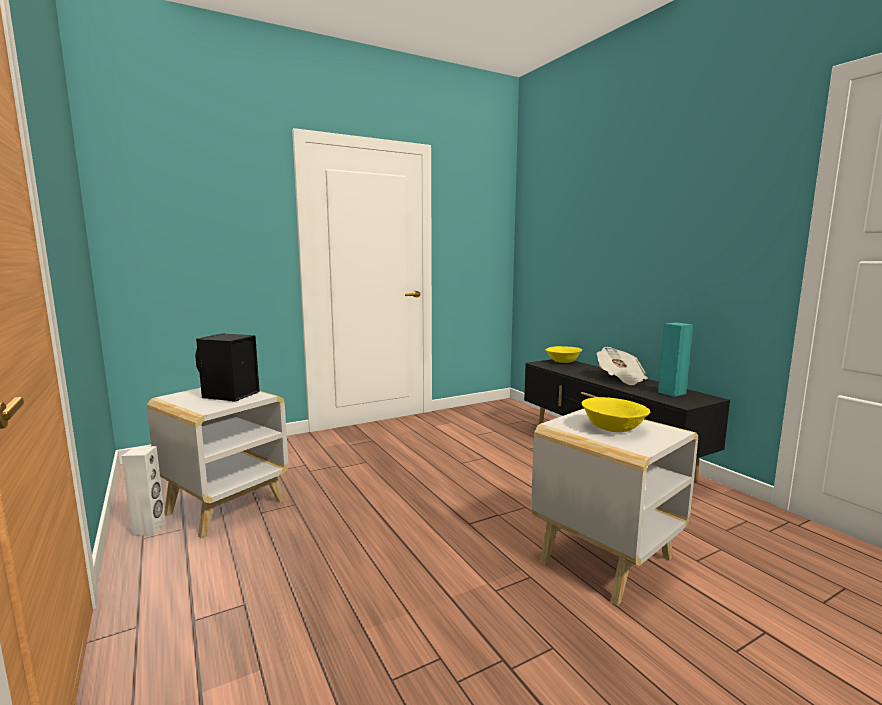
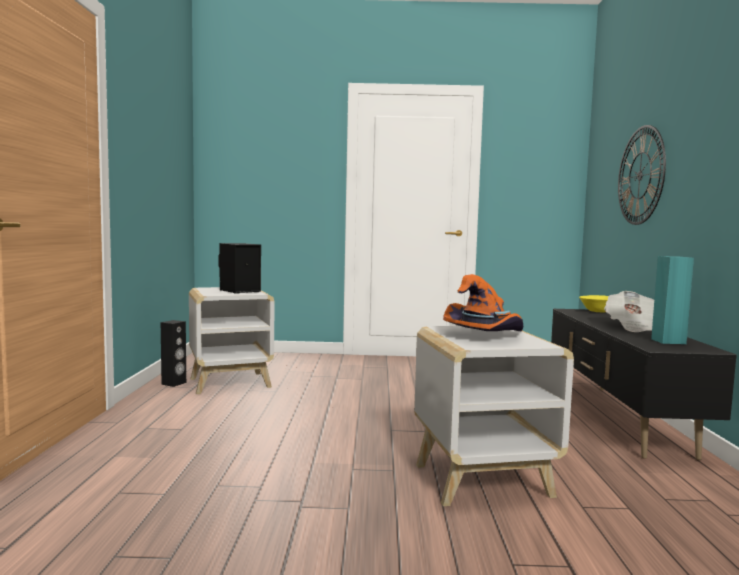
camera: 30 degrees right, 5 degrees down
(149, 529) = (174, 383): white speaker -> black speaker
(592, 243) = (640, 175): none -> wall clock
(612, 428) = (484, 335): yellow bowl -> orange hat

